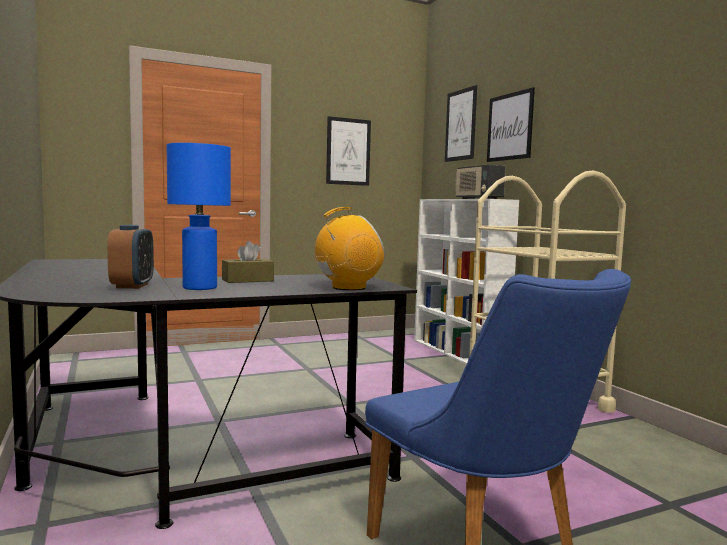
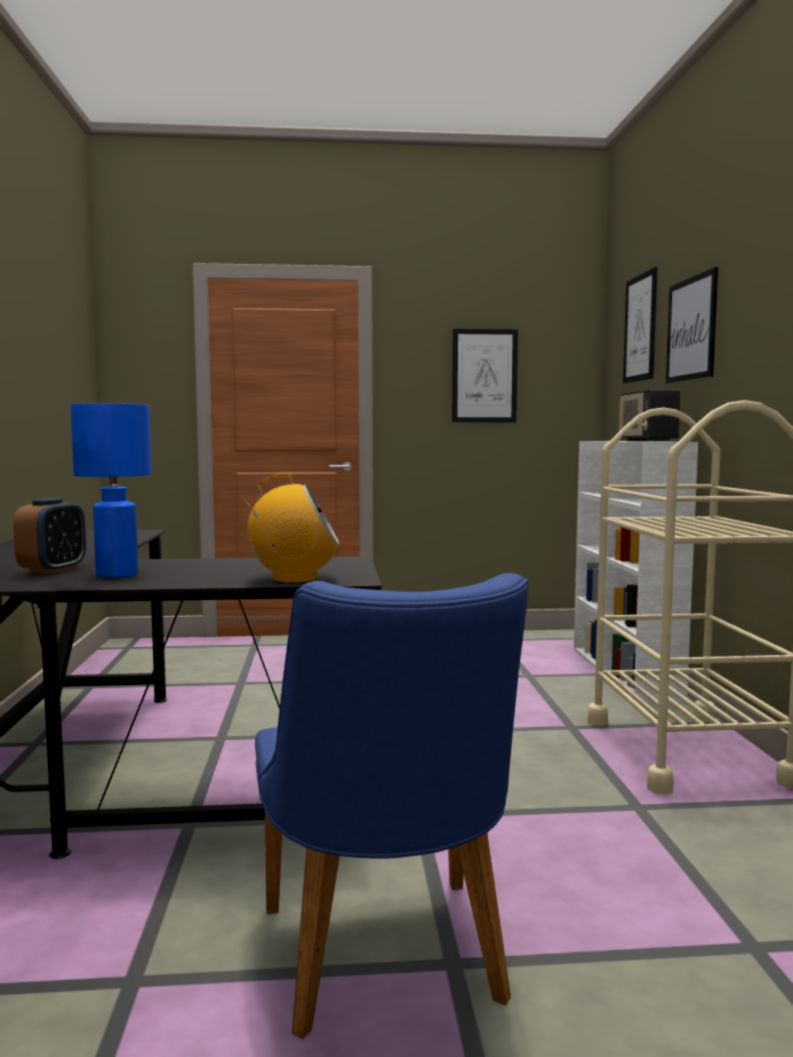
camera: 20 degrees right, 0 degrees up
(247, 280) = (198, 565): brown tissue box -> none

